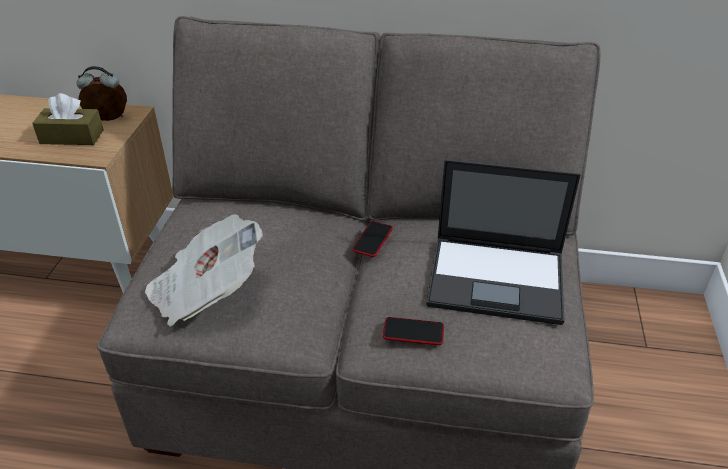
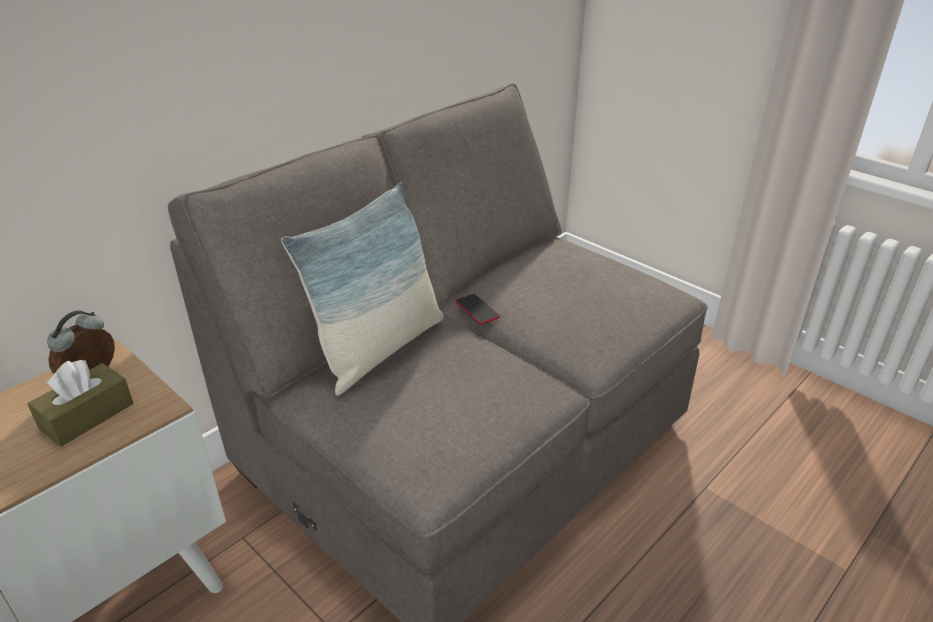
camera: 55 degrees left, 5 degrees down
(206, 292) = (448, 421): newspaper -> none
(268, 215) = (379, 348): none -> pillow
(413, 332) = (602, 333): phone -> none
(498, 279) = (582, 276): laptop -> none

